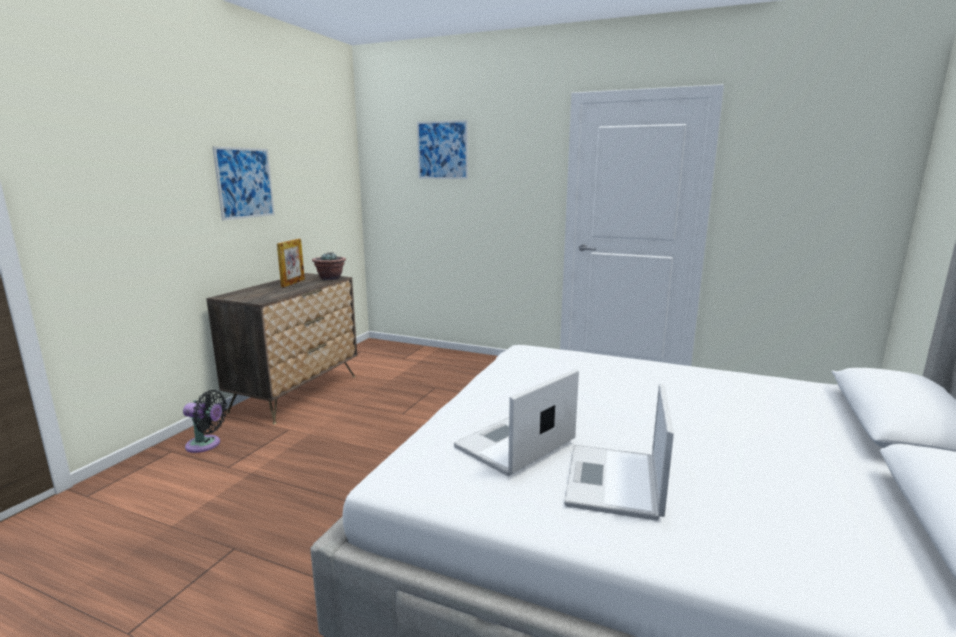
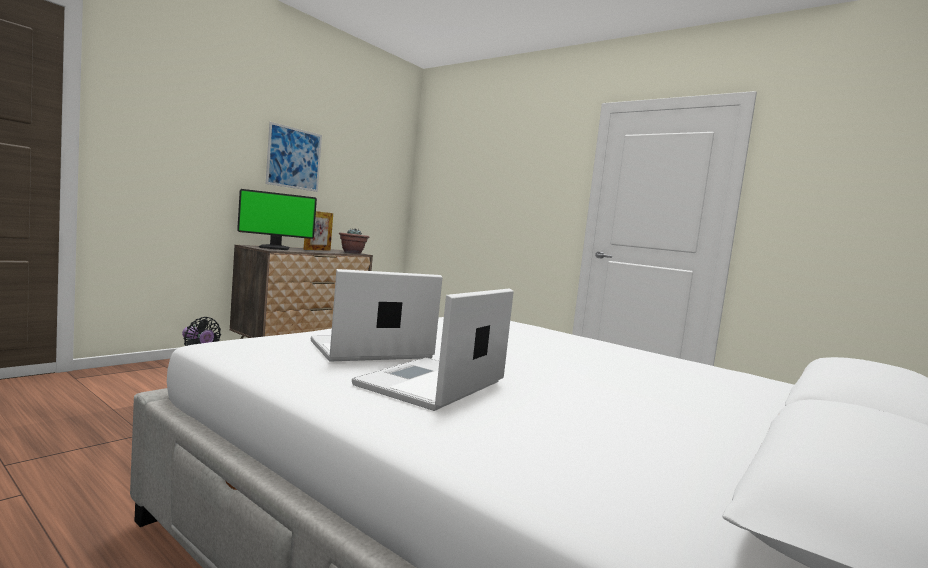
camera: 15 degrees right, 10 degrees down
(255, 294) = (275, 248): none -> monitor
(442, 150) = (482, 157): picture -> none

